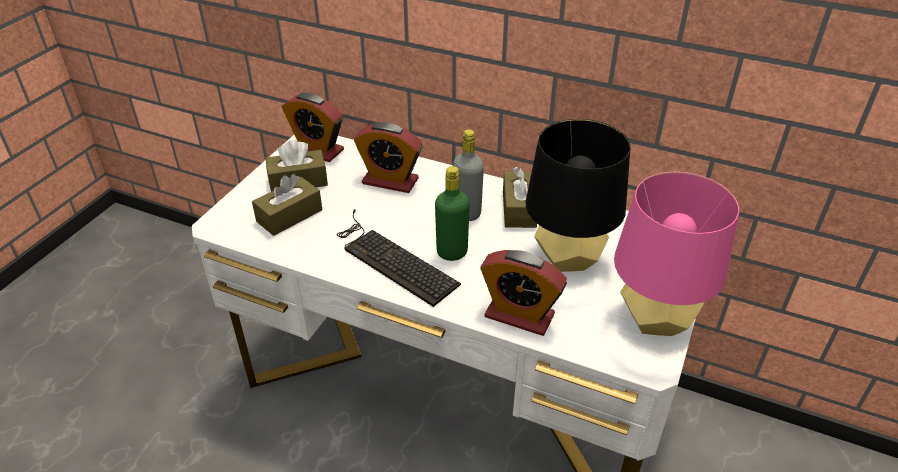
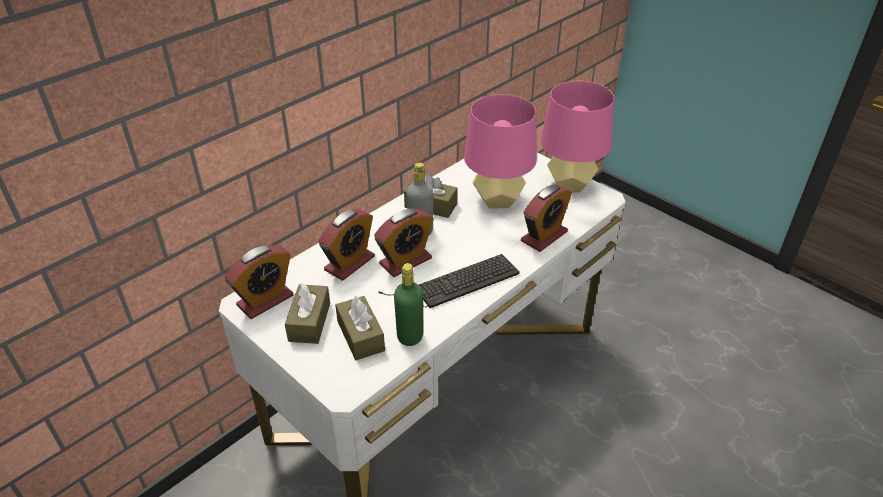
camera: 70 degrees left, 0 degrees up
(412, 215) = (405, 261): none -> alarm clock
(452, 252) = (463, 251): green bottle -> green bottle (410, 336)
(567, 259) = (497, 200): black table lamp -> pink table lamp

